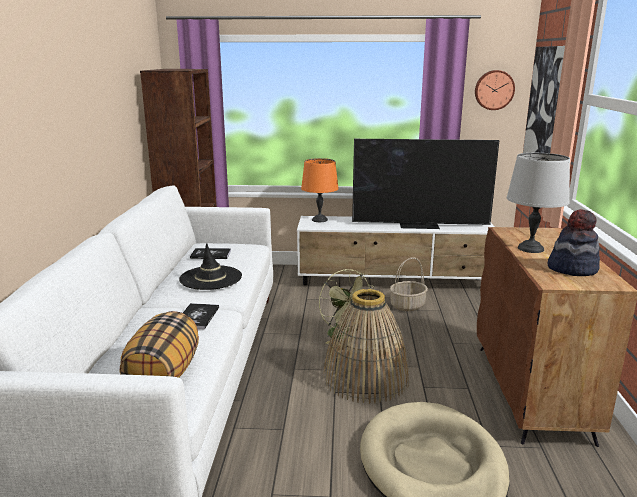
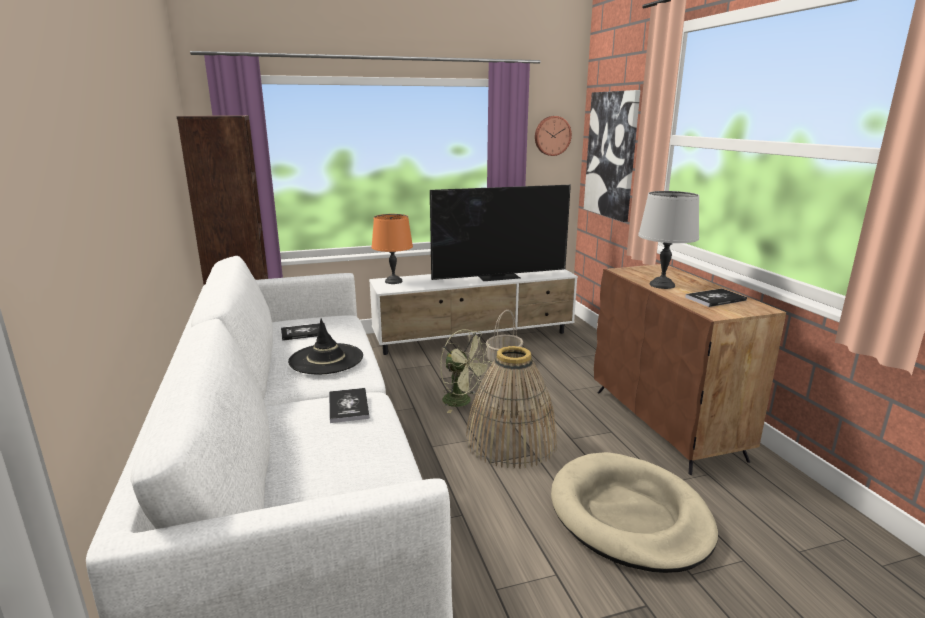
camera: 20 degrees left, 0 degrees up
(163, 375) = (364, 482): pillow -> none
(572, 268) = (715, 299): hat -> book

